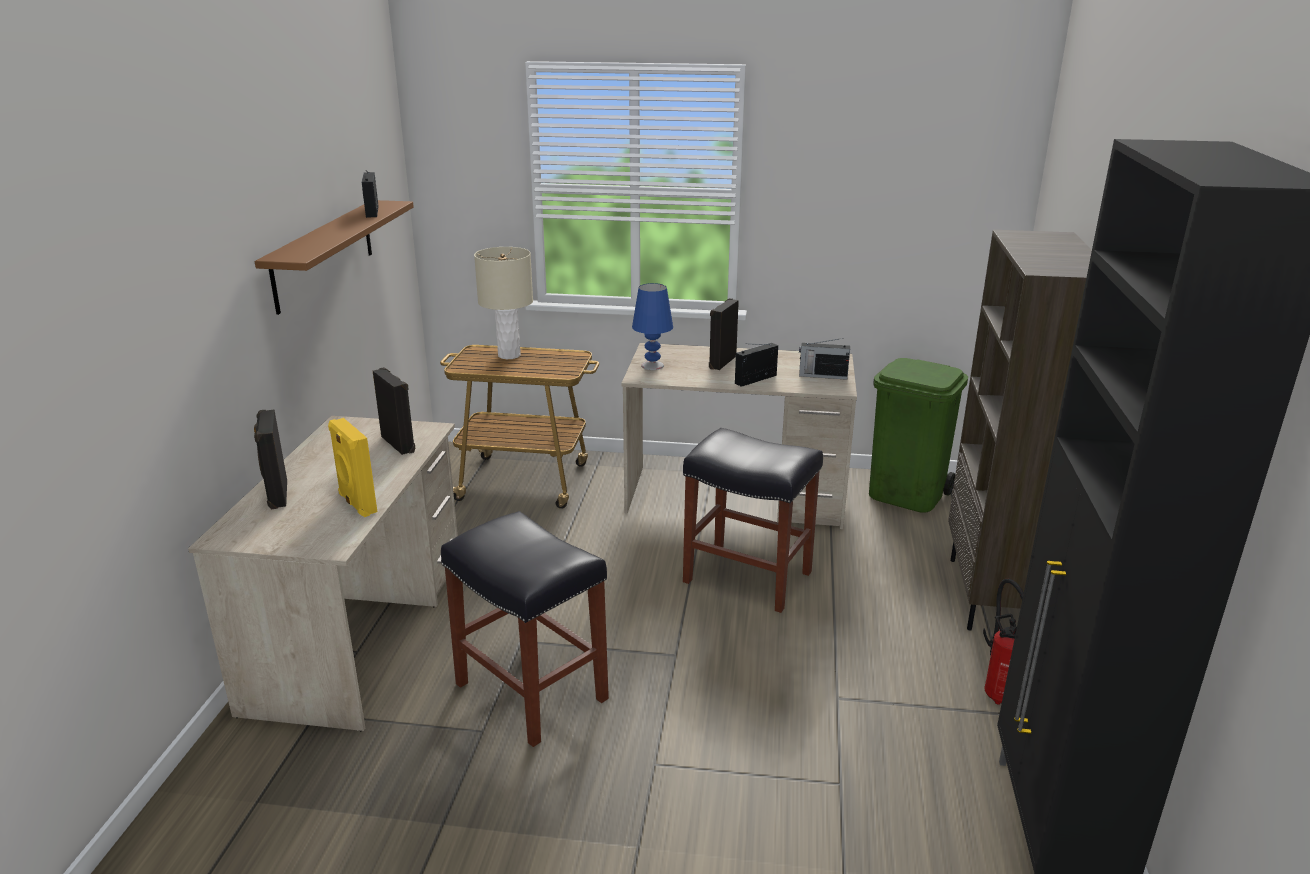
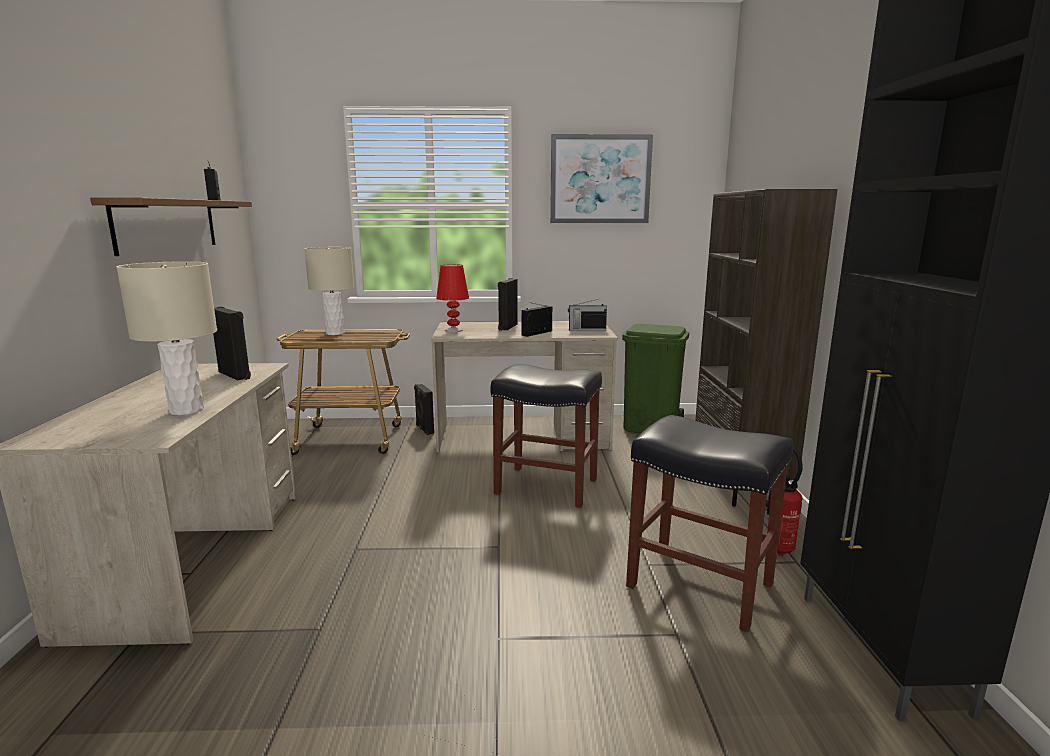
camera: 10 degrees left, 10 degrees down
(277, 495) = (103, 409): black speaker -> black speaker (424, 429)
(356, 504) = (187, 410): yellow speaker -> beige table lamp
(533, 692) = (370, 589): black stool -> black stool (702, 585)
(652, 366) = (454, 330): blue table lamp -> red table lamp
(863, 163) = (600, 179): none -> picture

